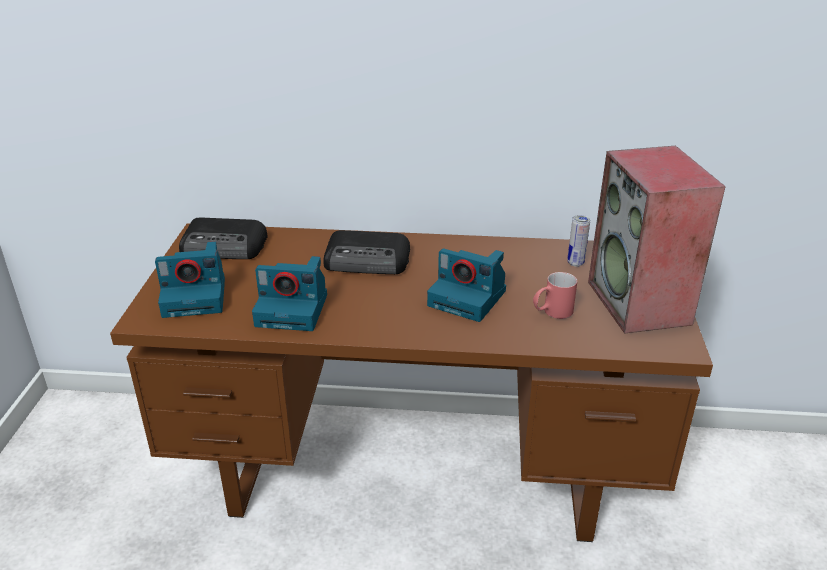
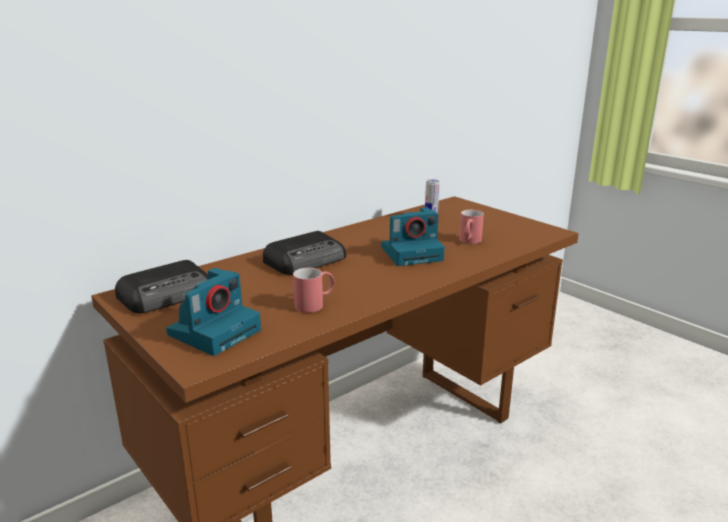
camera: 45 degrees left, 10 degrees down
(294, 310) = (315, 304): camera -> red mug
(640, 303) = (498, 222): speaker -> none

